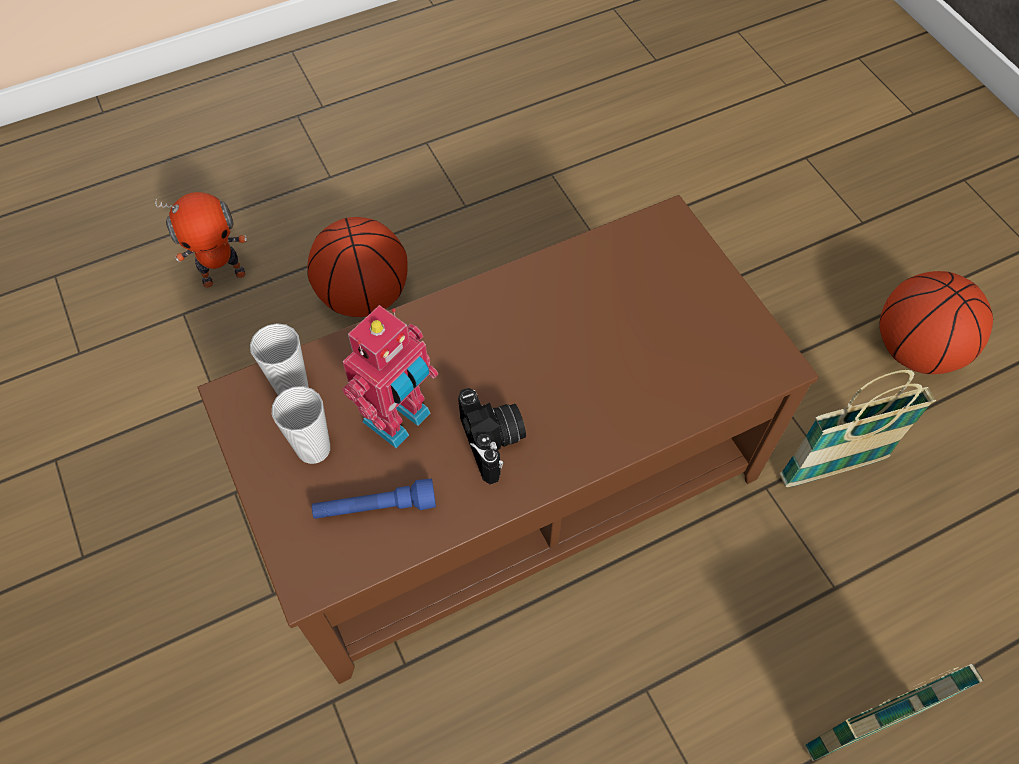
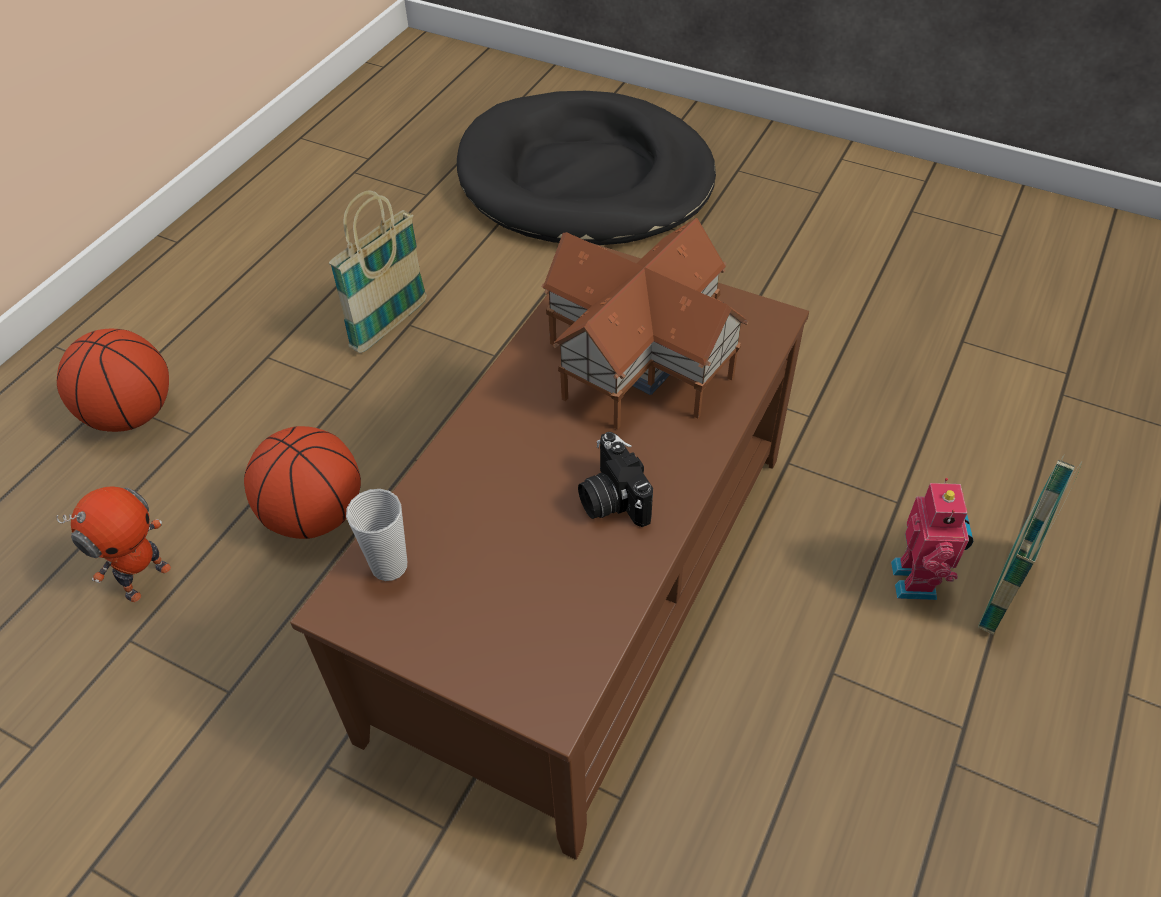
camera: 35 degrees left, 10 degrees down
(314, 449) = (457, 602): cup -> none
(375, 507) = (557, 612): blue flashlight -> none
(400, 420) = (514, 531): toy robot -> toy robot (918, 580)
(494, 442) = (611, 499): camera -> camera turned 150 degrees counterclockwise
(626, 330) = (640, 358): none -> toy house
(807, 114) = (585, 179): none -> black dog bed
(832, 468) = (822, 419): basket -> basket (389, 325)
(914, 350) = (806, 303): basketball -> basketball (131, 415)

